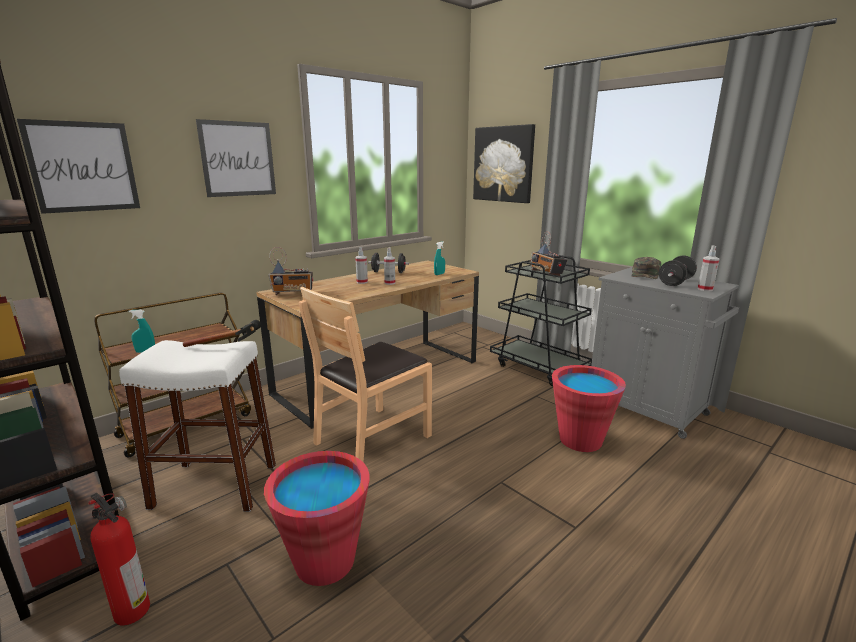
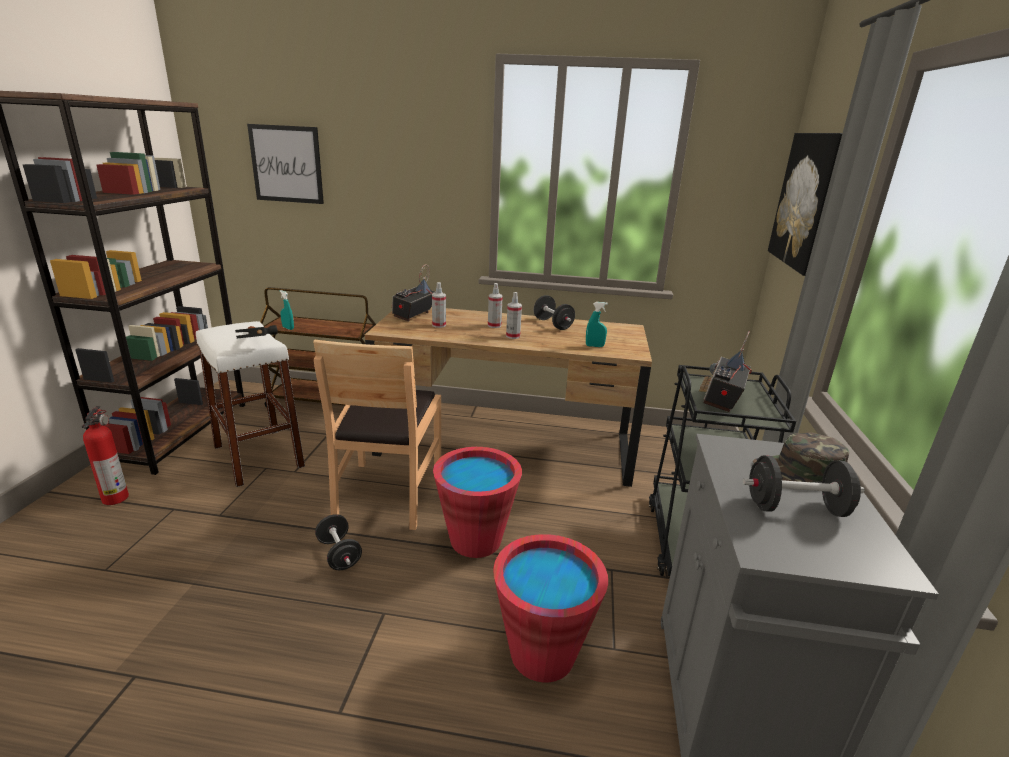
camera: 50 degrees right, 5 degrees up
(238, 159) = (414, 164): picture -> none
(293, 294) = (413, 315): radio -> radio turned 75 degrees clockwise
(325, 561) = (196, 553): red bucket -> red bucket (475, 540)
(372, 438) = (388, 493): brown chair -> brown chair turned 90 degrees counterclockwise
(419, 482) = (339, 554): none -> black dumbbell
(705, 289) = (801, 549): spray bottle -> spray bottle (439, 325)

